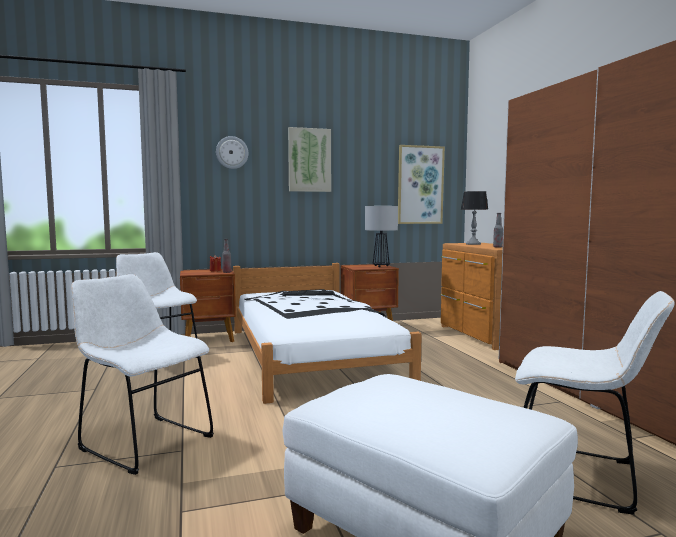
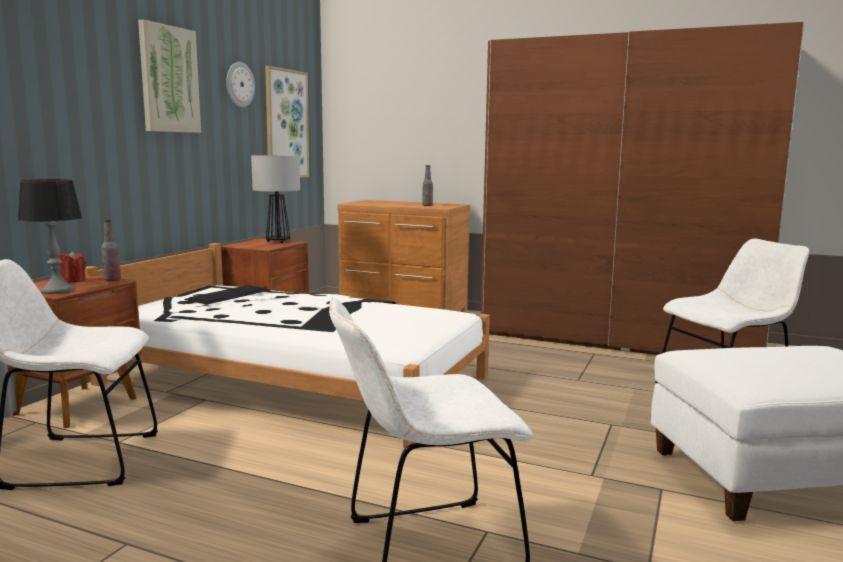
camera: 50 degrees left, 5 degrees up
(232, 152) = (57, 55): wall clock -> wall clock (239, 84)
(473, 244) = (378, 203): table lamp -> table lamp (58, 291)

